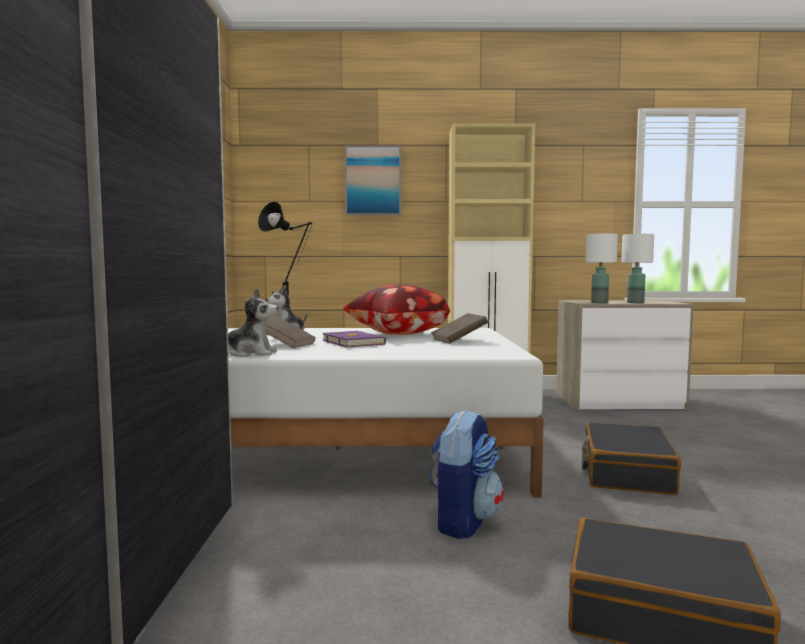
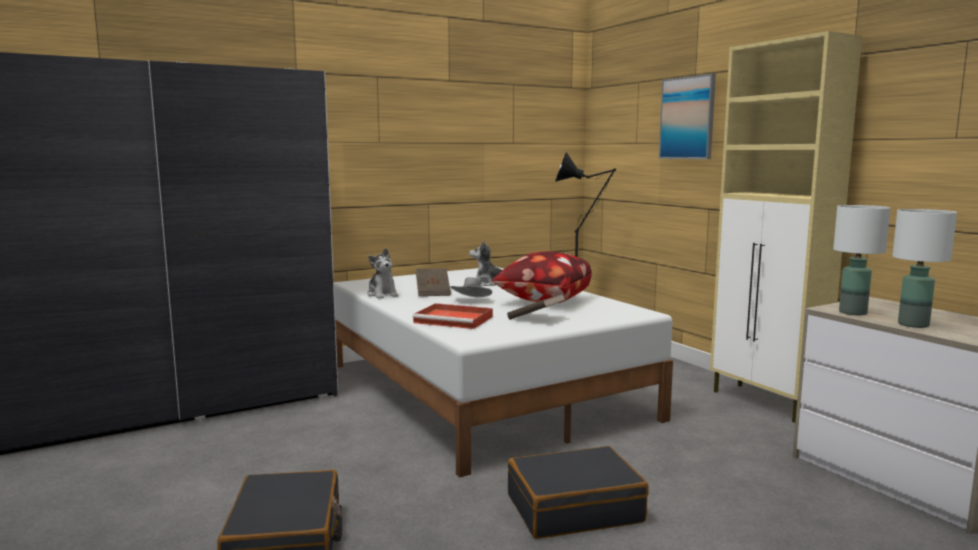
camera: 60 degrees right, 5 degrees up
(354, 342) = (471, 301): purple book -> grey hat
(424, 350) = (455, 319): none -> red tray
(463, 521) = (384, 458): backpack -> none

